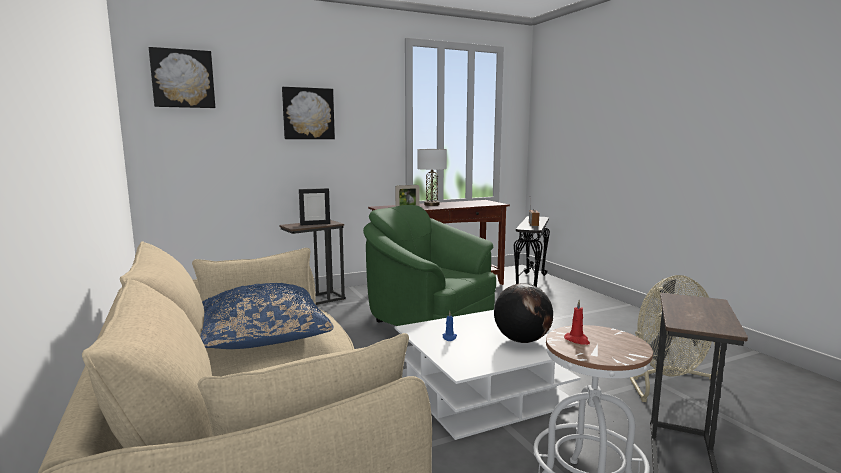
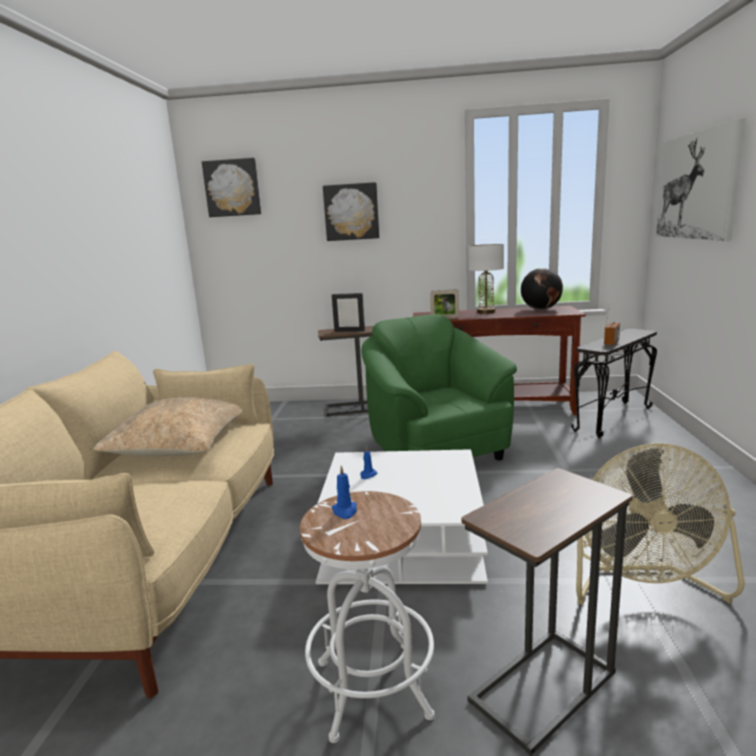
camera: 30 degrees right, 5 degrees up
(263, 334) = (178, 444): blue pillow -> beige pillow
(521, 340) = (437, 493): globe -> globe (540, 309)
(577, 113) = (696, 186): none -> picture
(577, 340) = (345, 511): red candle -> blue candle

